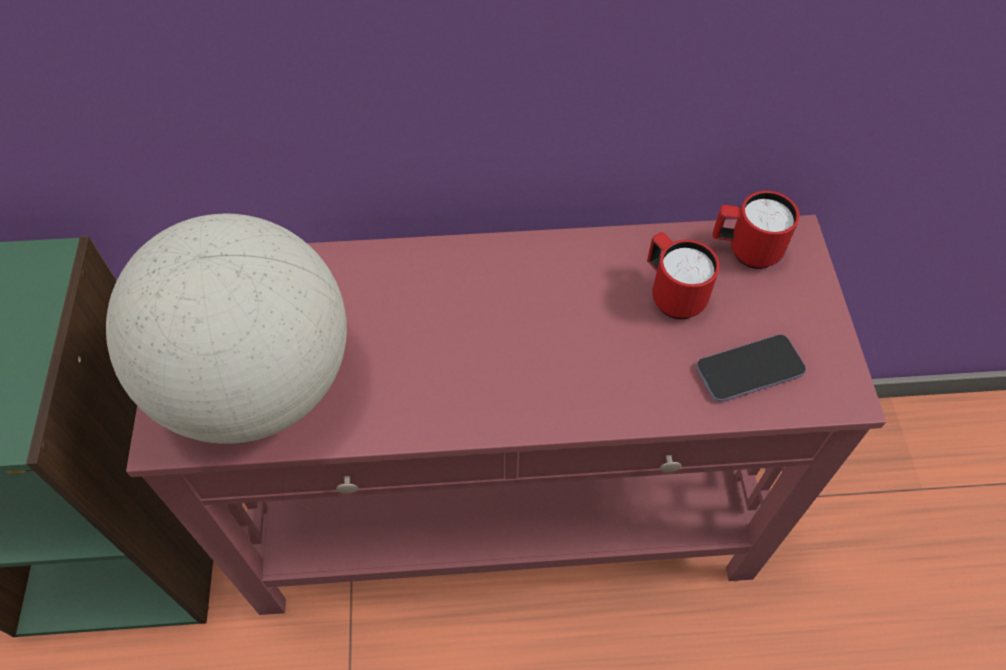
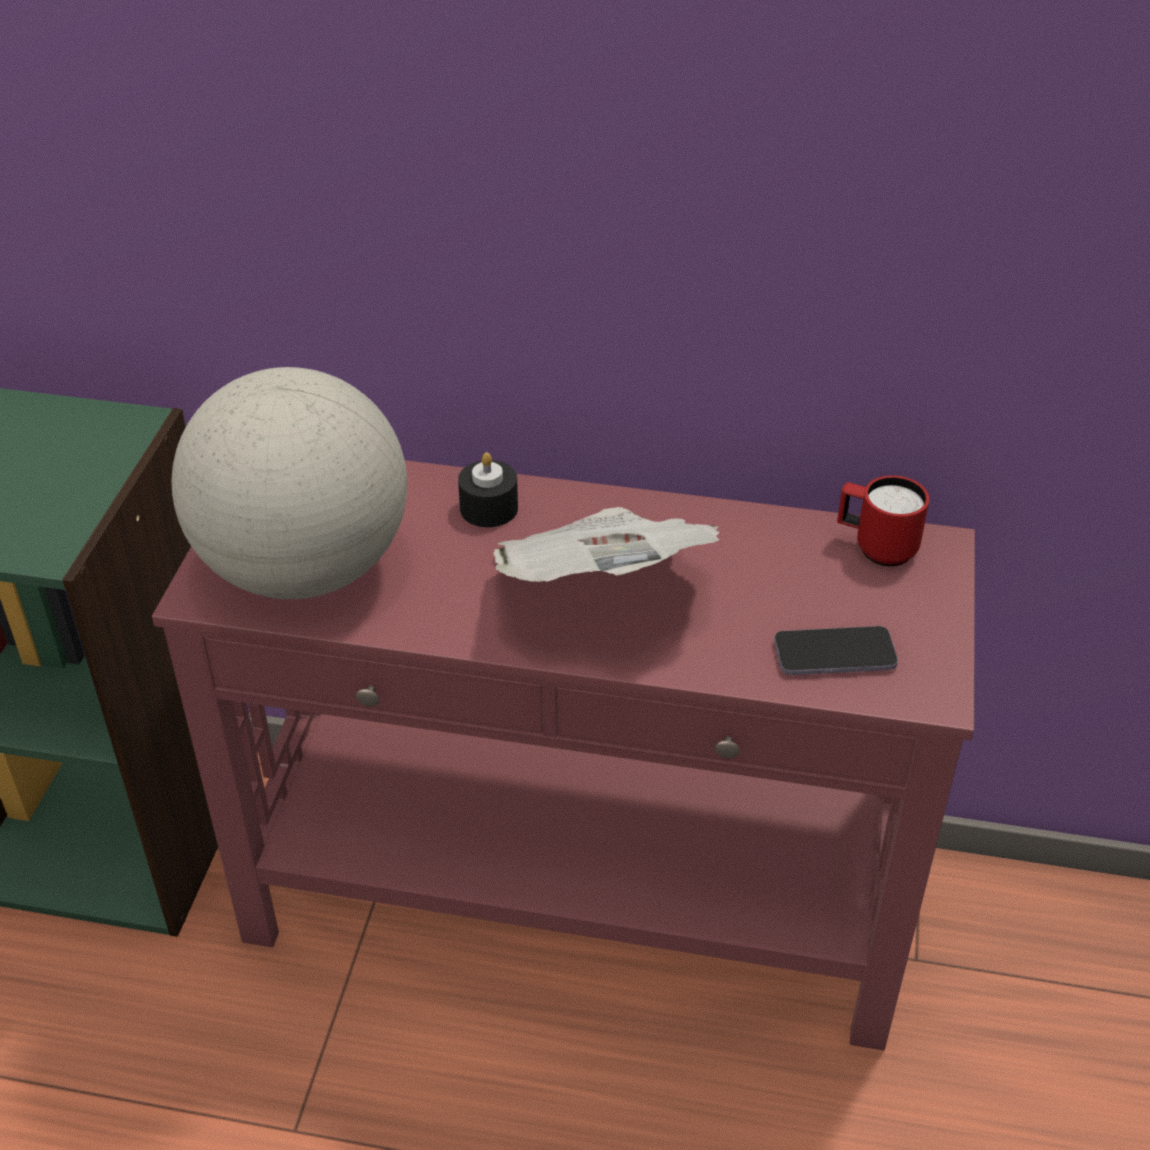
camera: 15 degrees right, 15 degrees down
(405, 280) = (489, 508): none -> black candle
(532, 345) = (602, 588): none -> newspaper
(671, 295) = (775, 572): red mug -> none

